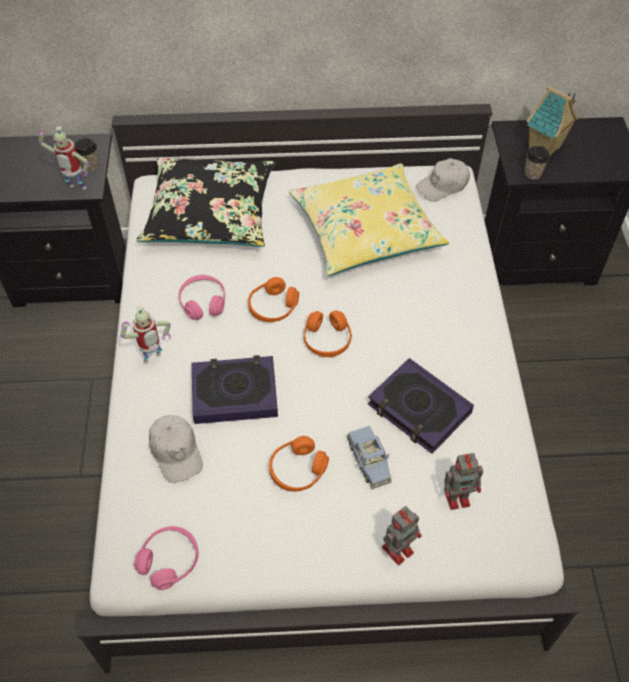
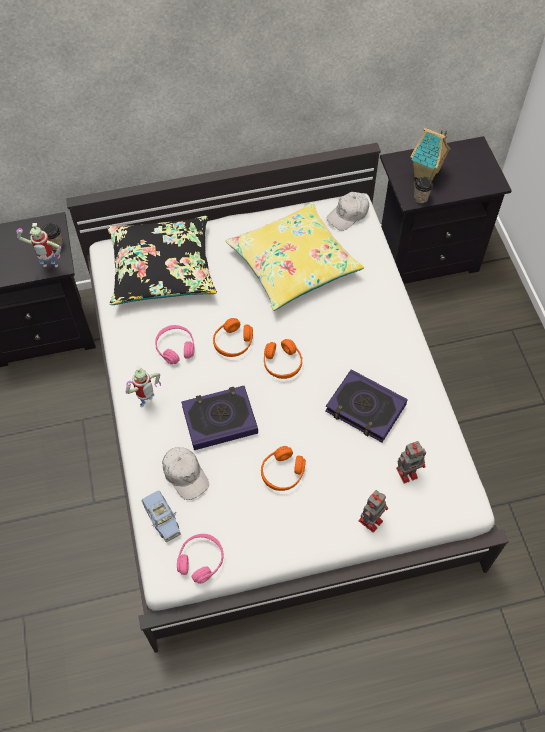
camera: 10 degrees left, 5 degrees up
(369, 460) = (335, 455): blue toy car -> blue toy car (162, 518)

